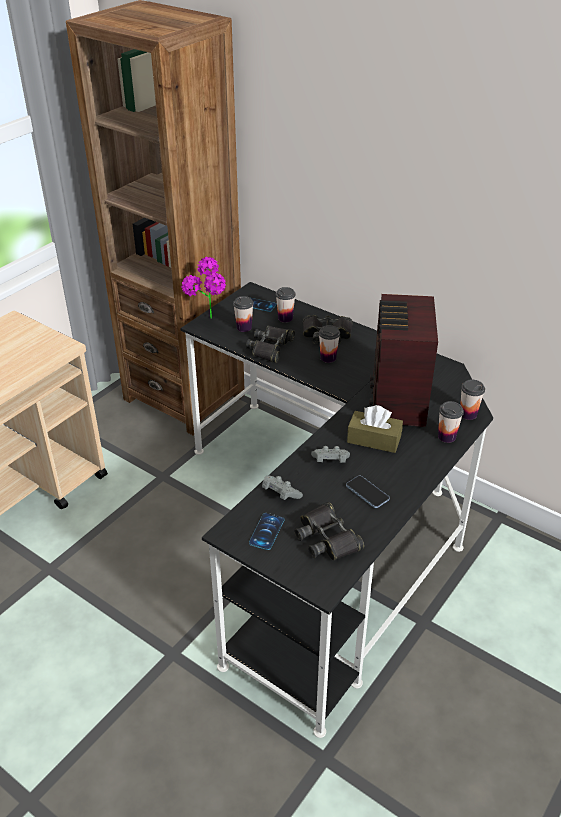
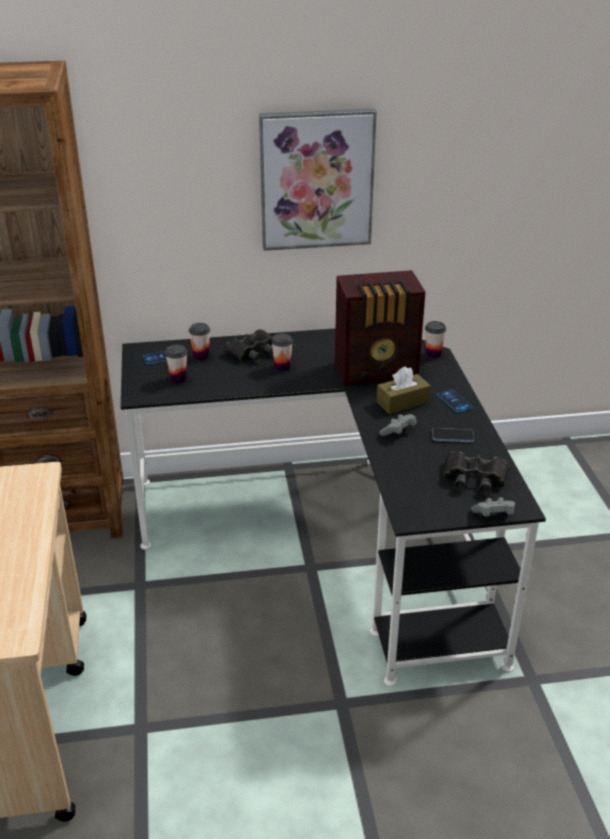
camera: 45 degrees left, 5 degrees down
(208, 323) = (140, 390): potted plant -> none
(266, 531) = (432, 500): phone -> phone (454, 401)
(270, 347) = (226, 382): black binoculars -> none
(280, 494) = (401, 472): grey game controller -> grey game controller (493, 515)
(397, 402) = (378, 371): radio -> radio turned 60 degrees counterclockwise
(425, 193) = (316, 180): none -> picture
(447, 436) = (443, 375): cup -> none

